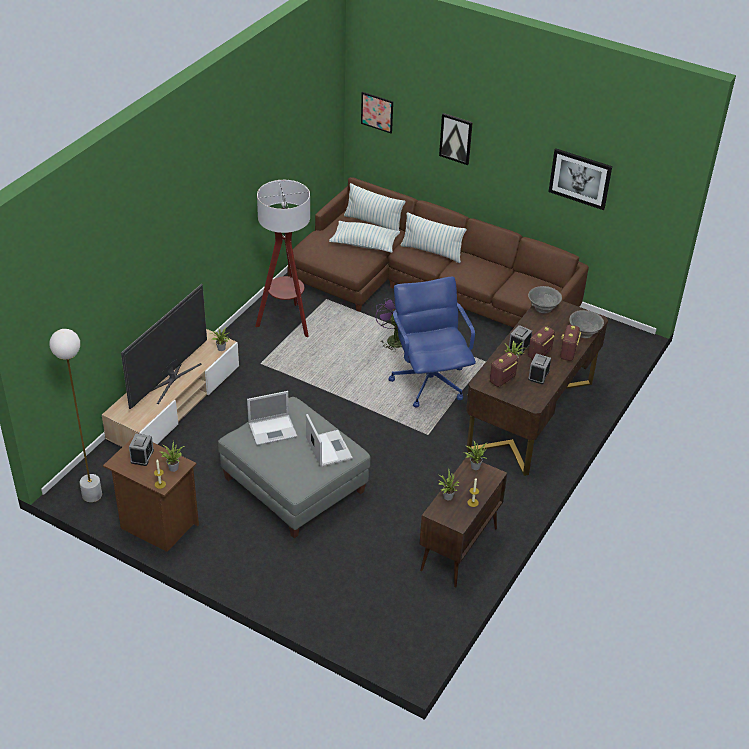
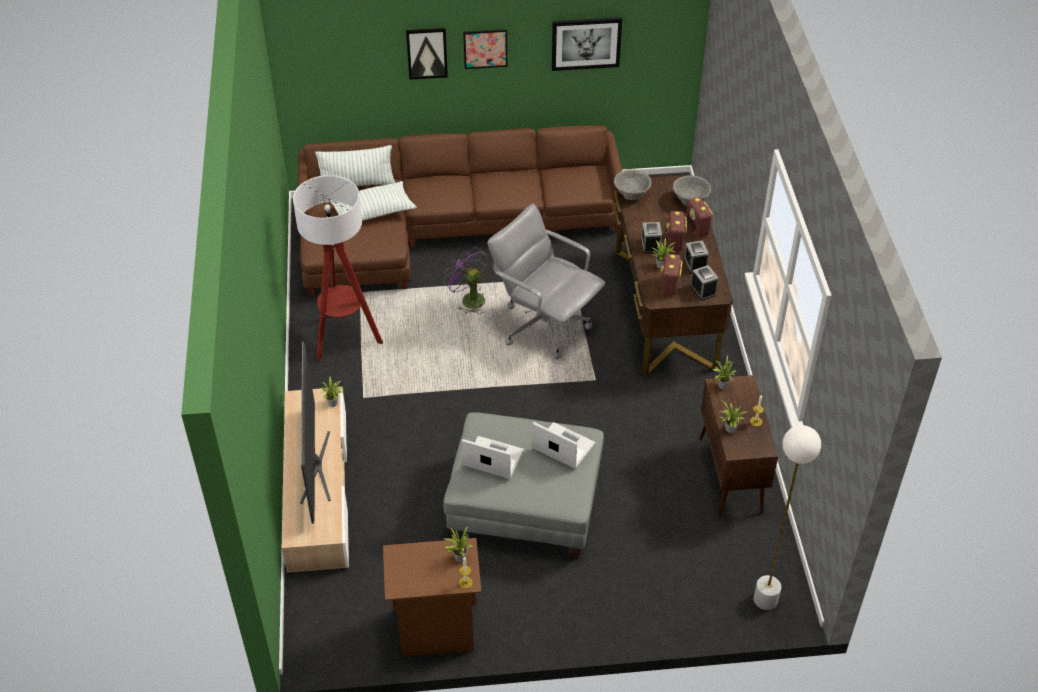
camera: 35 degrees left, 5 degrees up
(92, 495) = (335, 641): white floor lamp -> white floor lamp (765, 599)
(142, 456) = (415, 564): alarm clock -> alarm clock (703, 290)
(273, 429) = (492, 458): laptop -> laptop turned 105 degrees counterclockwise
(377, 112) = (317, 58): picture -> picture (485, 48)
(429, 381) = (544, 325): blue office chair -> grey office chair
(432, 252) = (446, 188): pillow -> none

